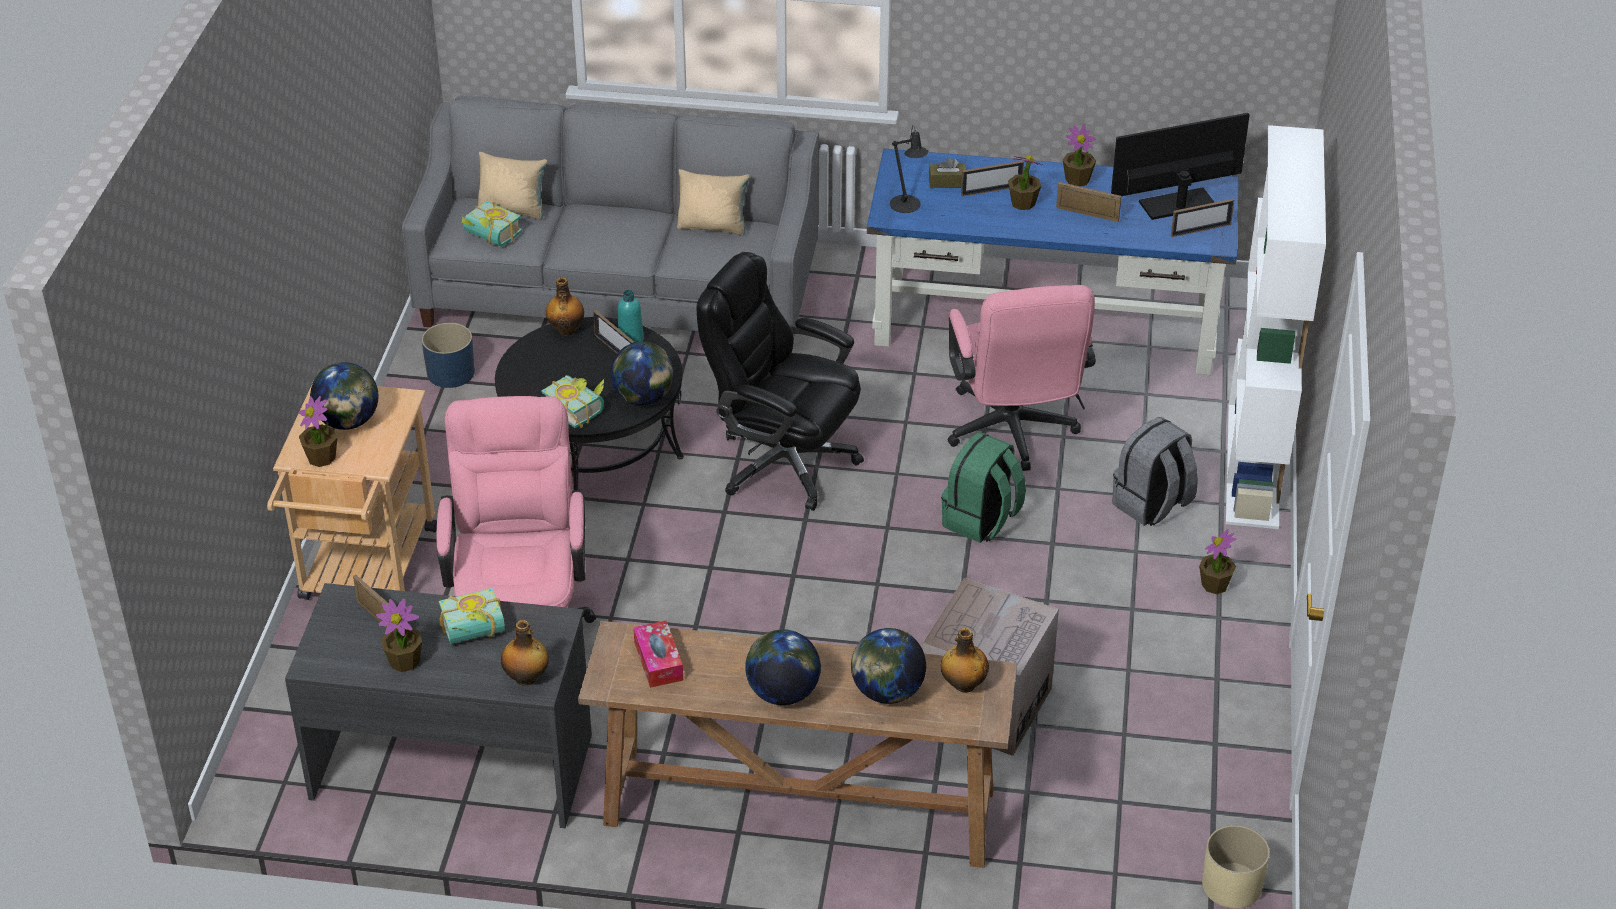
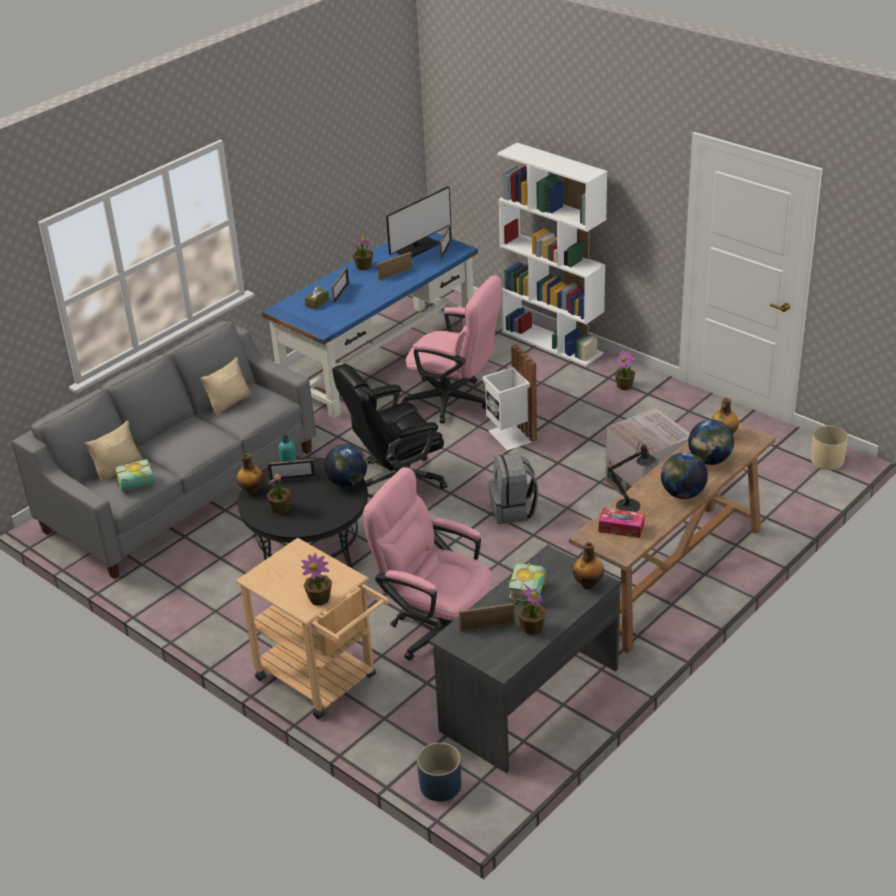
camera: 55 degrees left, 5 degrees down
(348, 422) = (296, 577): globe -> none
(450, 373) = (173, 582): blue planter -> blue planter (440, 786)
(578, 408) = (330, 509): book -> none
(907, 206) = (322, 321): black table lamp -> black table lamp (632, 506)
(981, 521) = (510, 436): green backpack -> white trash can
(1022, 203) = (363, 288): potted plant -> potted plant (280, 509)
(1152, 505) = (551, 381): grey backpack -> grey backpack (513, 510)
(1177, 204) = (418, 248): monitor -> monitor turned 150 degrees counterclockwise

